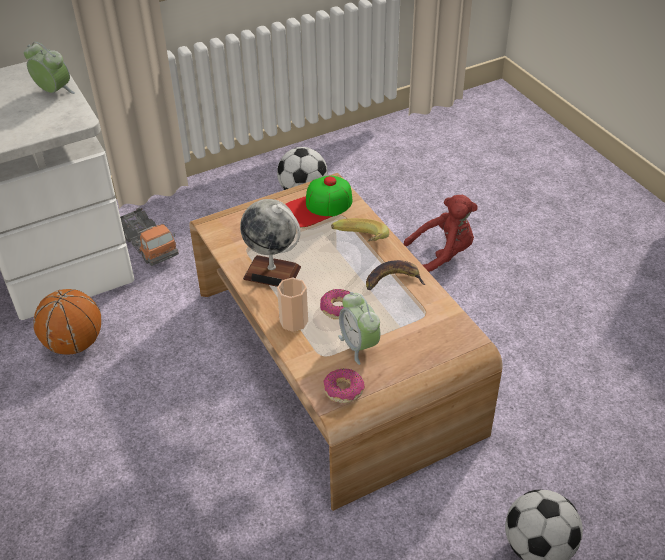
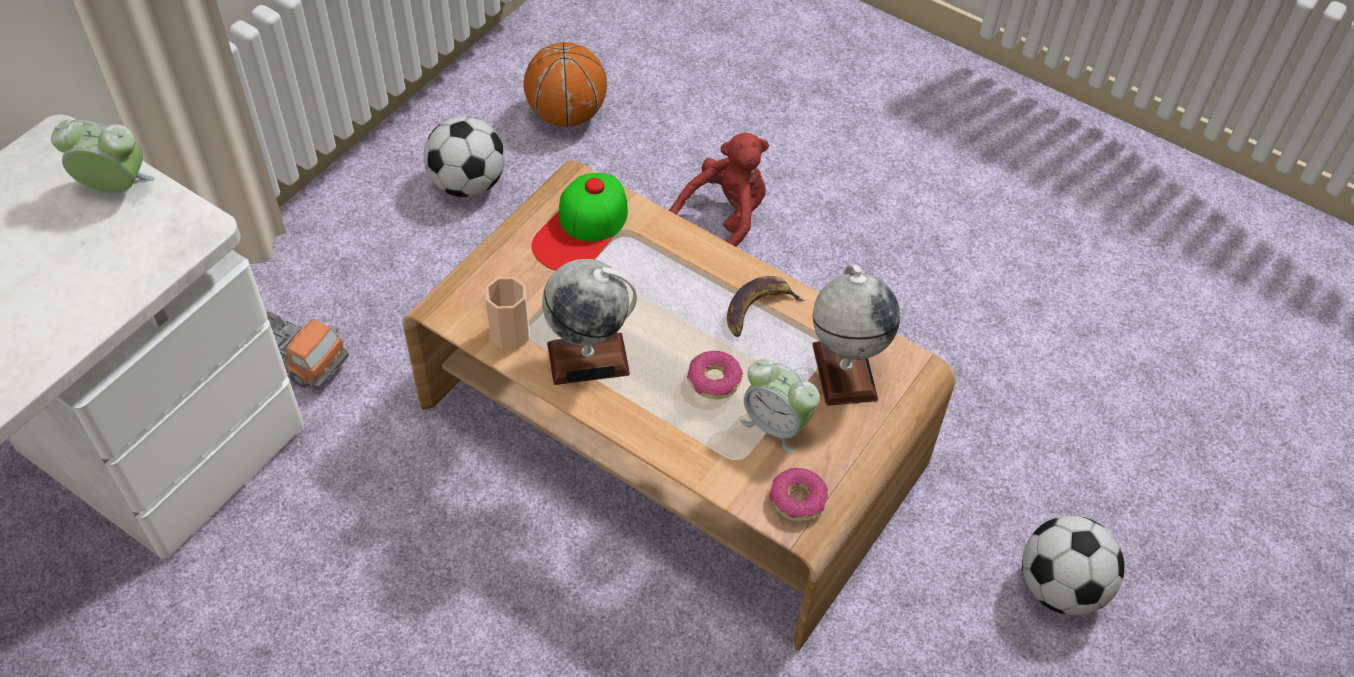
camera: 30 degrees left, 10 degrees up
(74, 344) = (278, 562): basketball -> basketball (566, 115)
(294, 321) = (667, 423): cup -> cup (510, 334)
(359, 244) = (678, 269): banana -> none
(424, 331) = (844, 371): none -> globe

